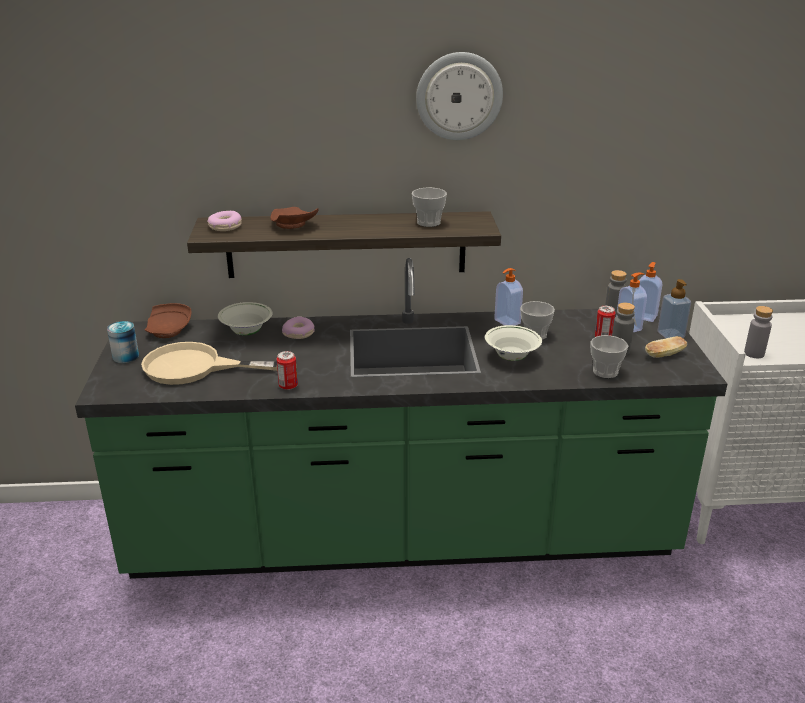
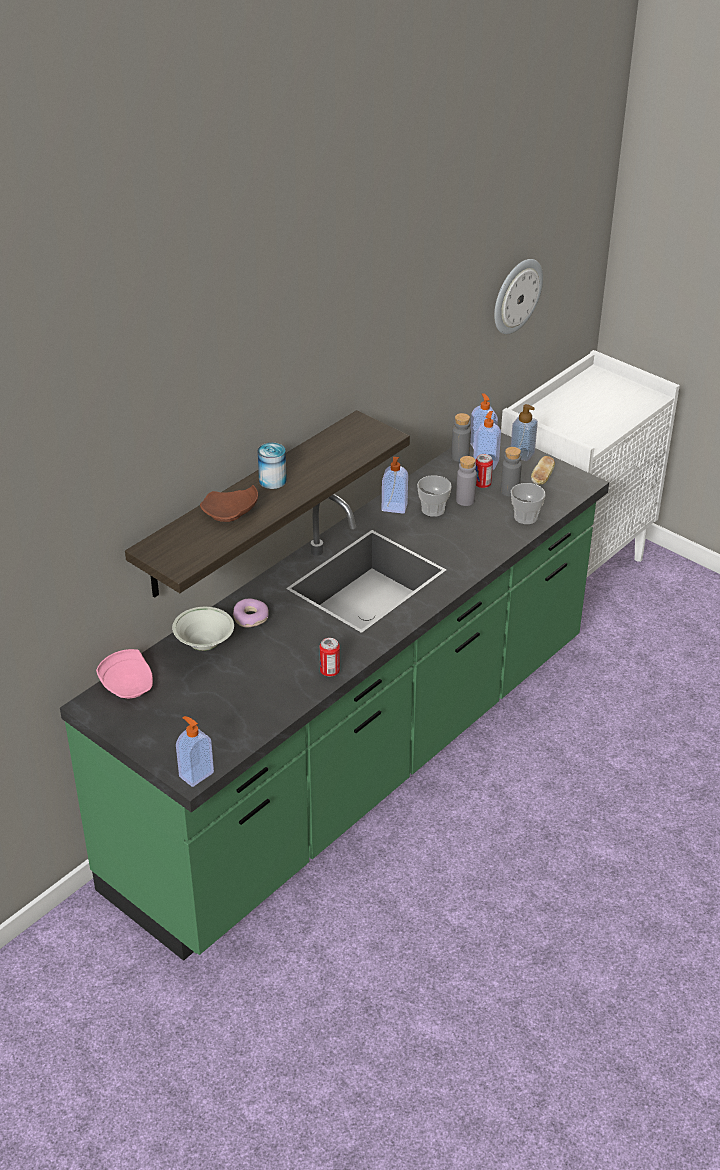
camera: 45 degrees left, 10 degrees up
(106, 393) = (195, 774): none -> soap dispenser
(125, 356) = (143, 733): can -> can (272, 481)
(169, 330) = (129, 684): brown plate -> pink plate
(196, 367) = (225, 703): beige frying pan -> none
(225, 227) = (176, 547): donut -> none
(428, 222) = (334, 449): cup -> none
(459, 96) = (330, 316): wall clock -> wall clock (516, 295)
(511, 357) = (447, 542): white bowl -> none
(754, 353) = (587, 442): grey bottle -> grey bottle (465, 500)

